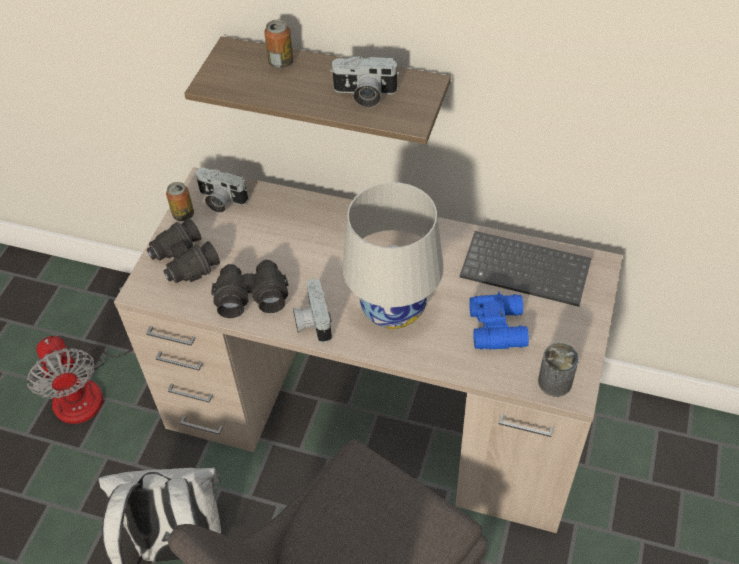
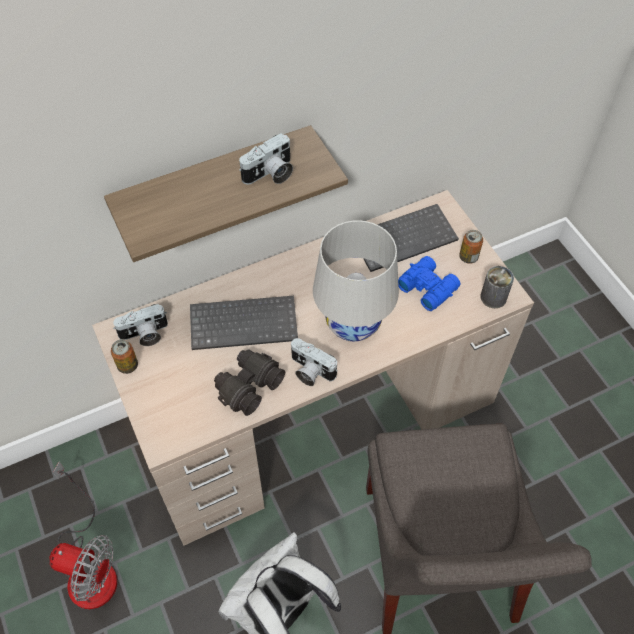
camera: 45 degrees left, 5 degrees up
(184, 262) = (170, 399): black binoculars -> none
(281, 62) = (179, 187): can -> can (468, 257)
(305, 244) = (245, 322): none -> keyboard

